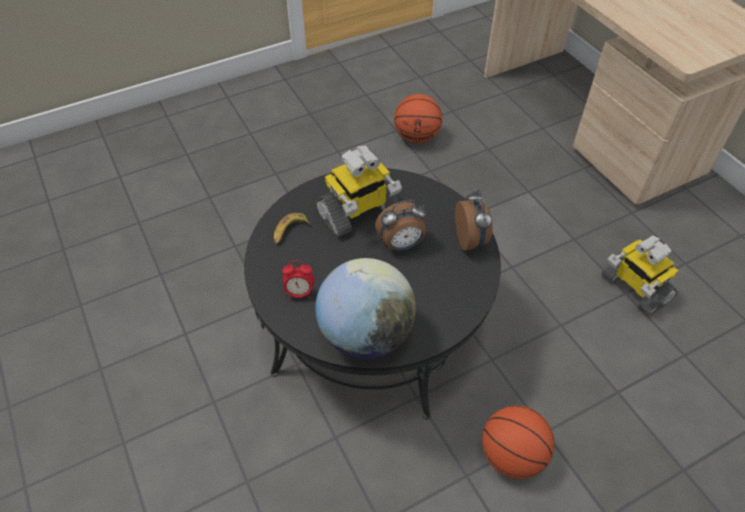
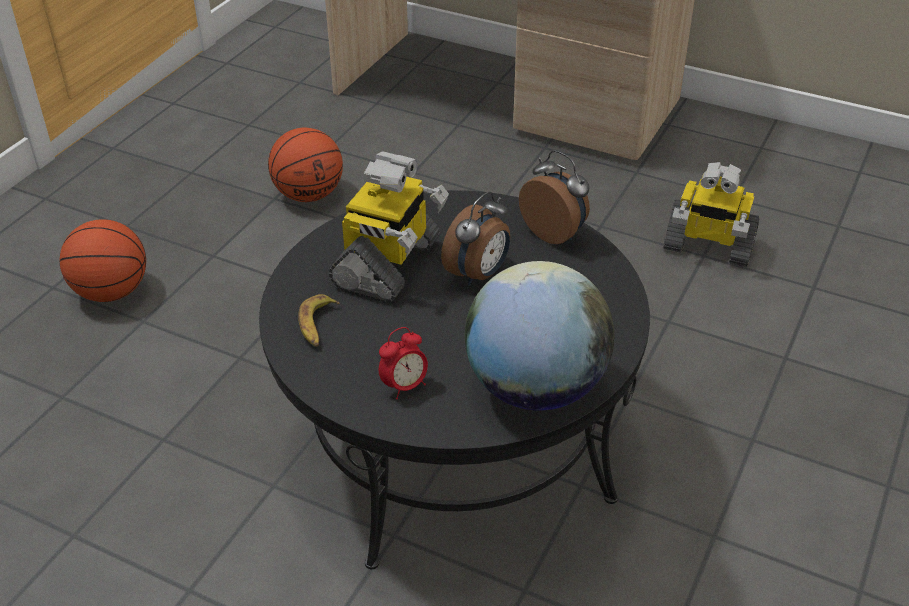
camera: 35 degrees left, 10 degrees down
(511, 455) = (741, 485): basketball -> basketball (111, 292)

